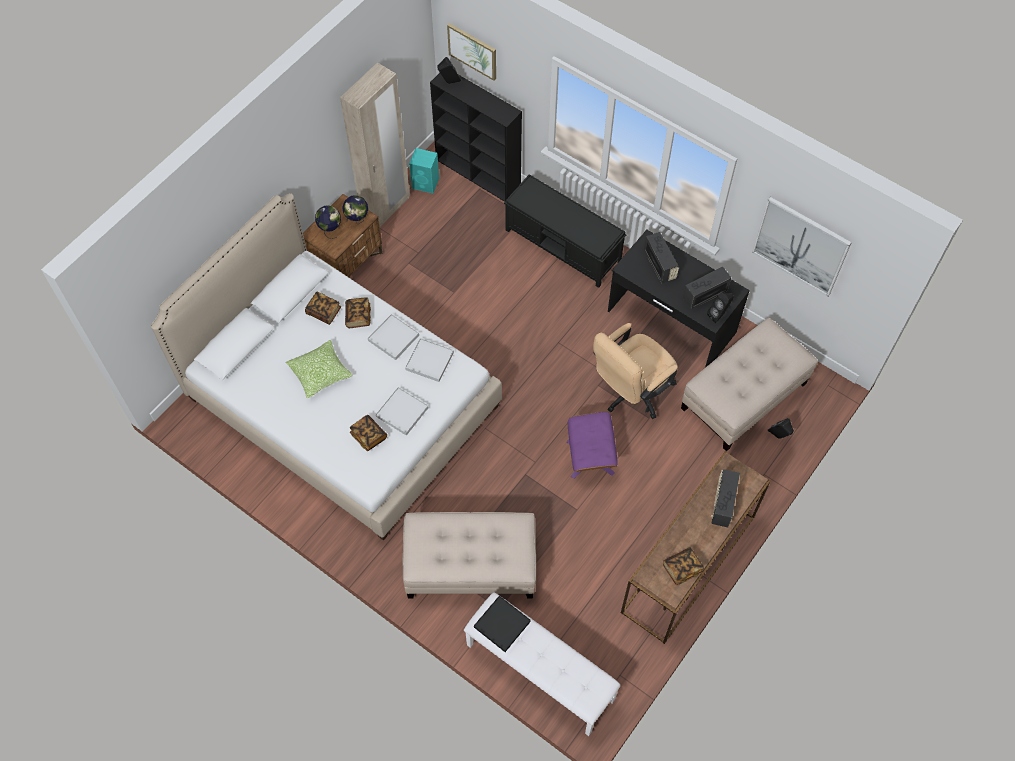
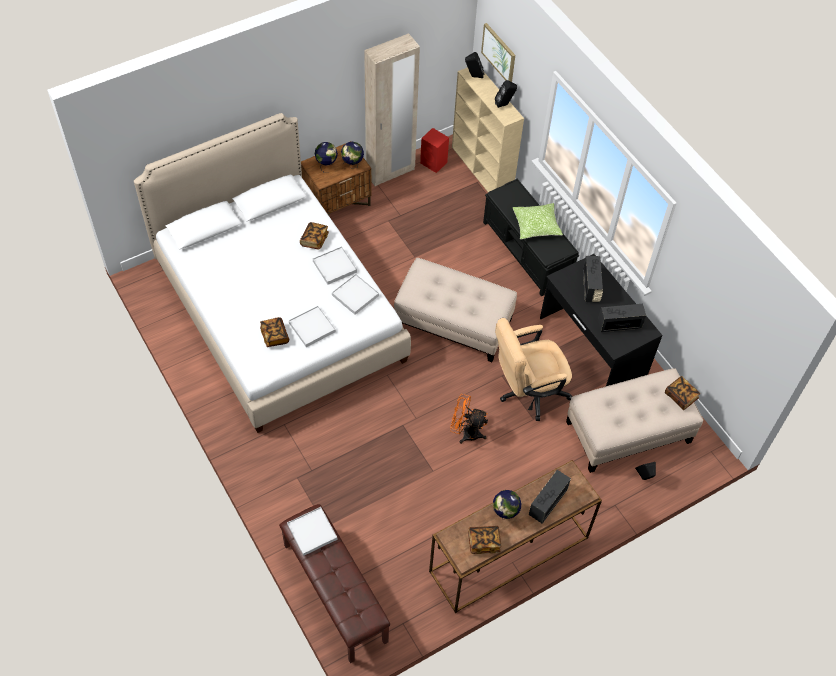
camera: 20 degrees right, 5 degrees down
(320, 373) = (261, 273): pillow -> pillow (536, 226)
(324, 312) = (288, 226): book -> book (680, 397)
(426, 183) = (434, 163): turquoise speaker -> red speaker
(470, 566) = (319, 482): beige ottoman -> beige ottoman (452, 323)
(479, 174) = (482, 170): black bookcase -> beige bookcase
(502, 624) = (312, 532): black tray -> white tray
(539, 672) = (334, 592): white bench -> brown bench
(590, 457) = (466, 432): purple ottoman -> orange fan
(688, 531) = (505, 513): none -> globe
(719, 315) = (624, 346): black speaker -> black speaker (504, 104)
(800, 246) = (712, 303): picture -> none

